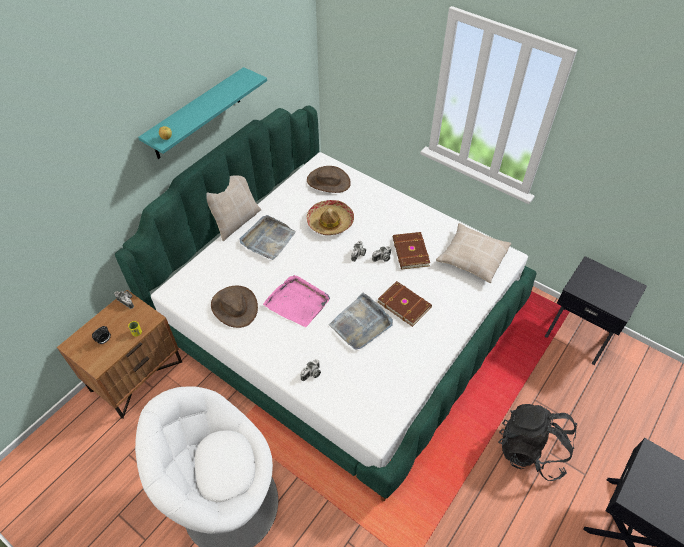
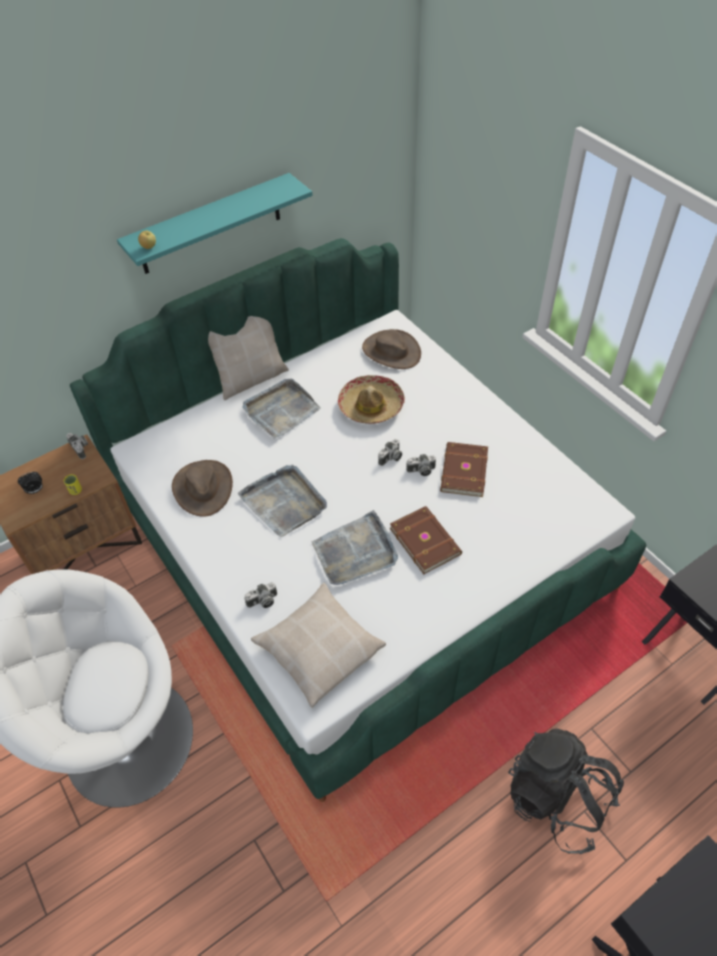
camera: 20 degrees right, 0 degrees up
(297, 302) = (284, 502): pink tray -> grey tray
(472, 257) = (549, 499): beige pillow -> beige pillow (319, 648)

